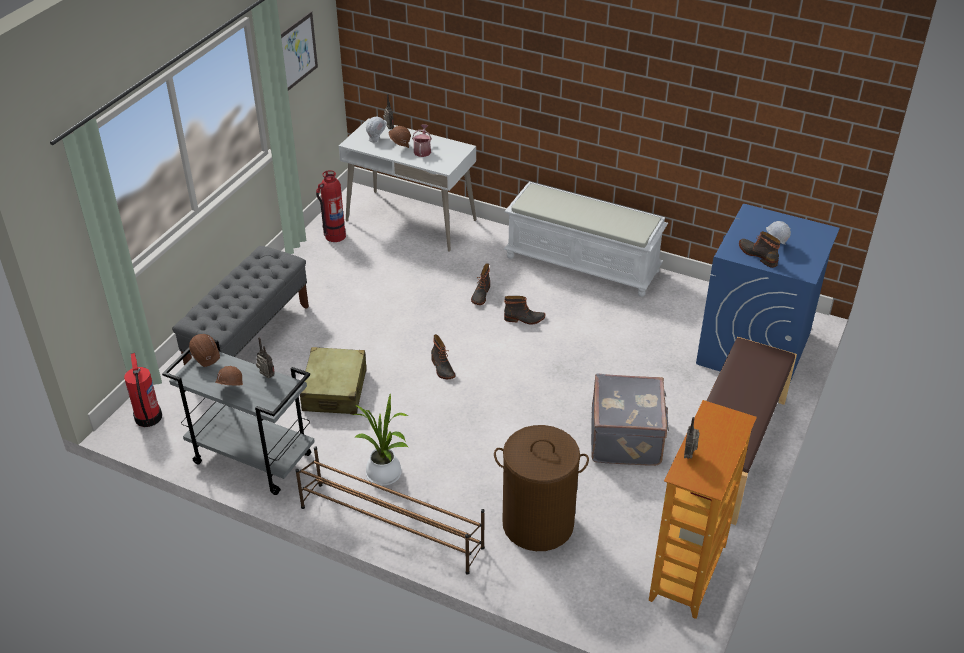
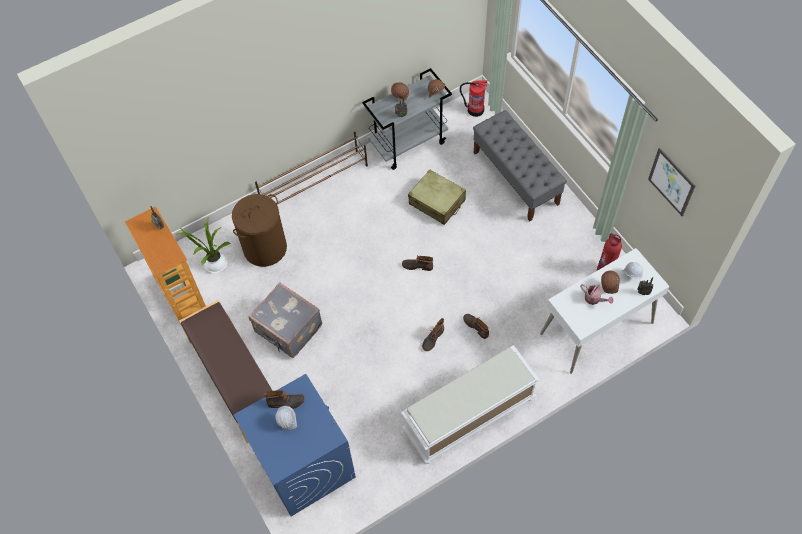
camera: 125 degrees right, 20 degrees up
(385, 476) = (351, 196): potted plant -> potted plant (214, 264)

